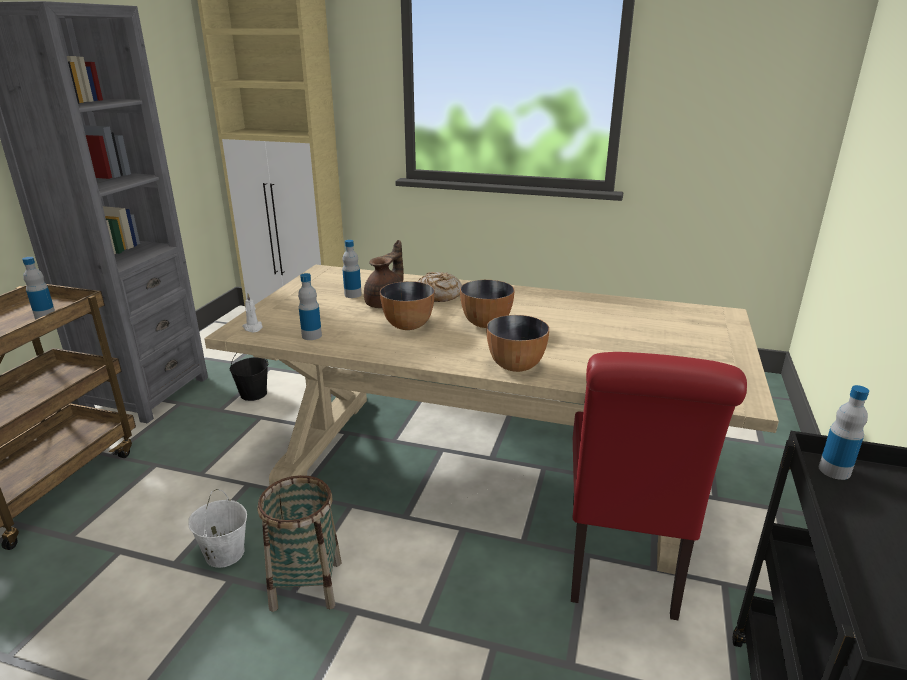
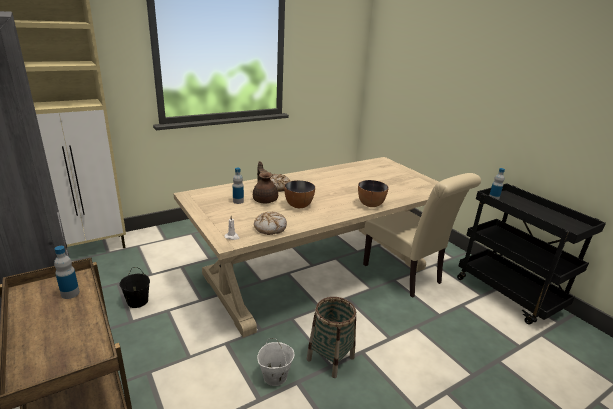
camera: 50 degrees left, 0 degrees up
(311, 336) = (270, 227): bottle -> bread
(486, 323) = (324, 192): bowl -> none
(622, 562) = (405, 275): red chair -> beige chair

